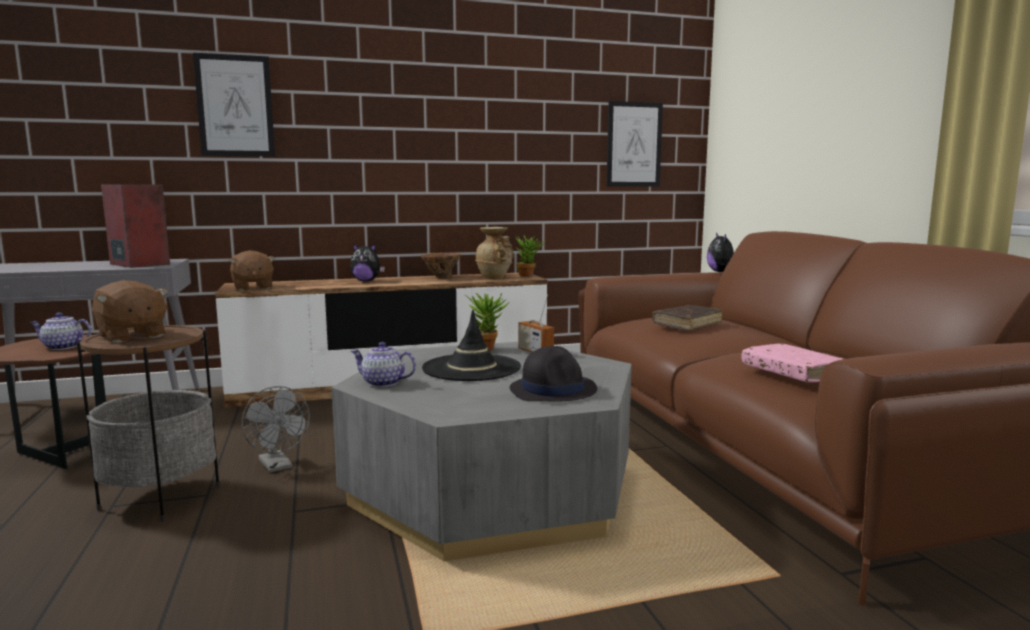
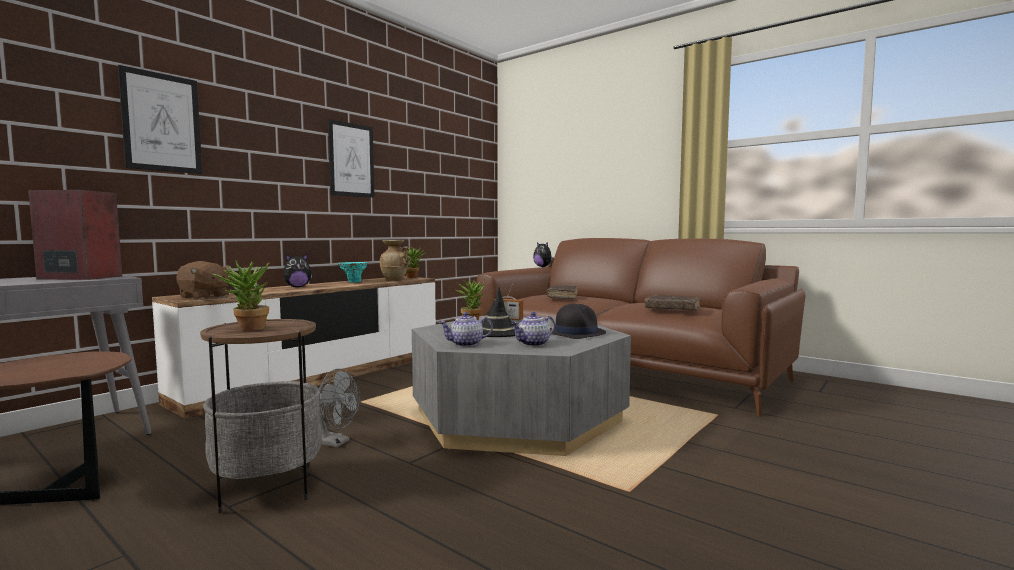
camera: 35 degrees left, 5 degrees down
(62, 347) = (69, 364): teapot -> teapot (533, 344)
(131, 336) = (246, 329): brown plush toy -> potted plant
(440, 278) = (353, 282): brown vase -> turquoise vase
(634, 144) = (460, 183): picture -> picture (351, 160)
(792, 373) = (672, 309): pink book -> brown book

